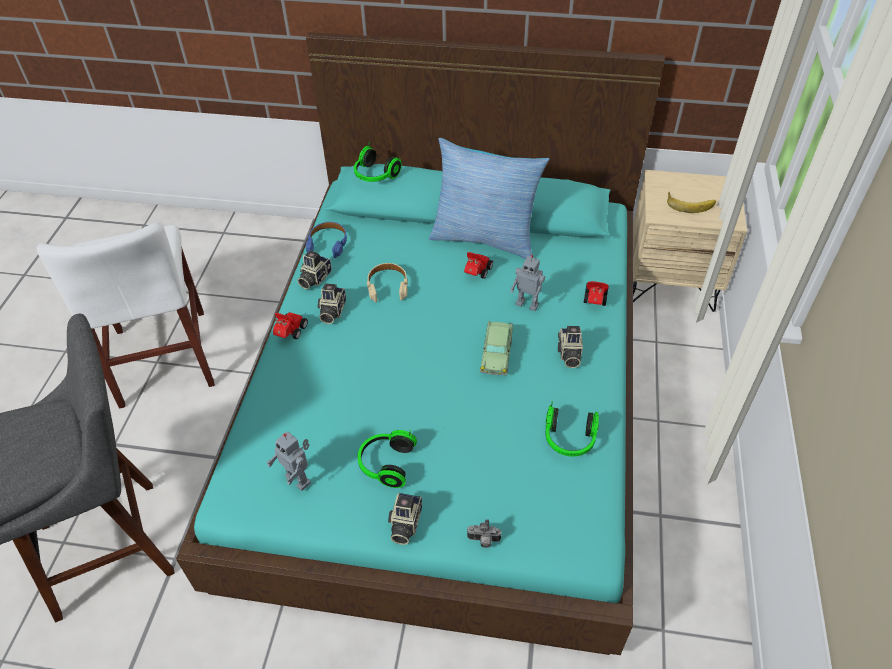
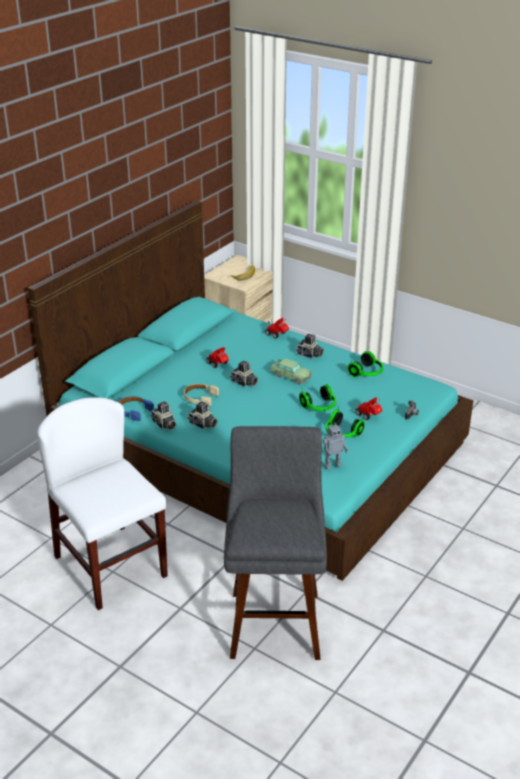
camera: 65 degrees left, 15 degrees down
(164, 357) = (111, 566): white chair -> white chair turned 135 degrees counterclockwise
(290, 333) = (208, 445): toy car -> toy car (369, 416)
(375, 176) = (108, 361): headphones -> headphones (320, 407)
(404, 524) = (386, 437): camera -> camera (244, 383)
(485, 238) = (190, 353): pillow -> none
(527, 304) = (260, 355): toy robot -> none

